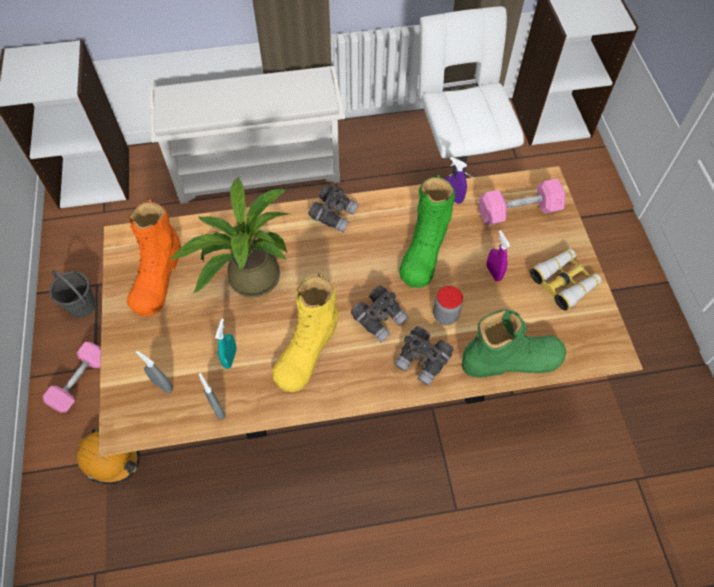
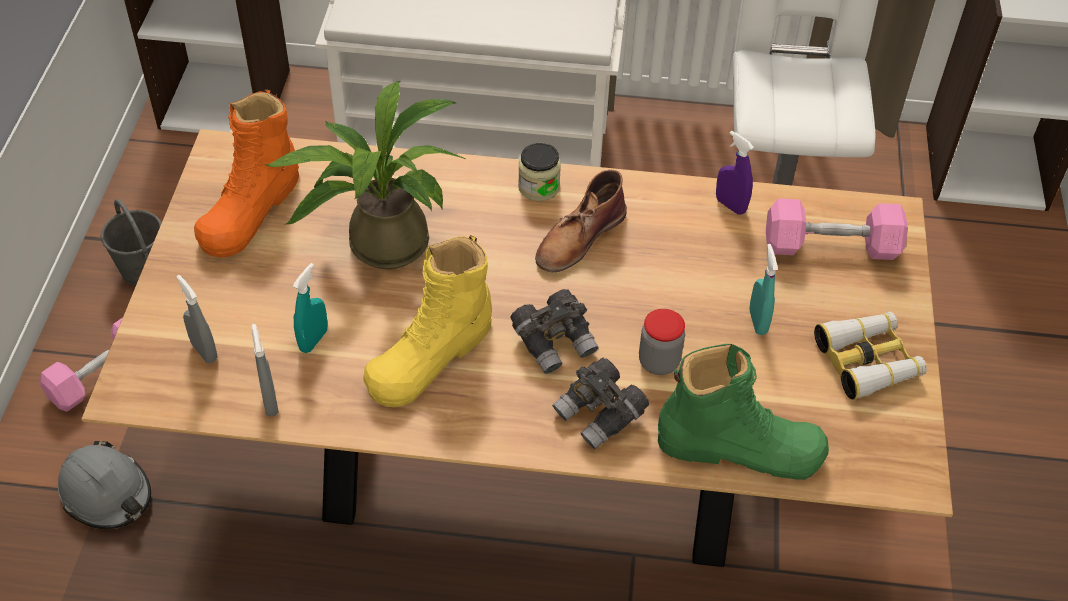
camera: 15 degrees right, 10 degrees down
(110, 459) = (107, 494): orange hard hat -> grey hard hat
(333, 215) = (538, 187): grey binoculars -> jar
(370, 243) = (579, 238): none -> brown boot
(424, 250) = (659, 266): green boot -> none
(493, 273) = (757, 322): purple spray bottle -> turquoise spray bottle

